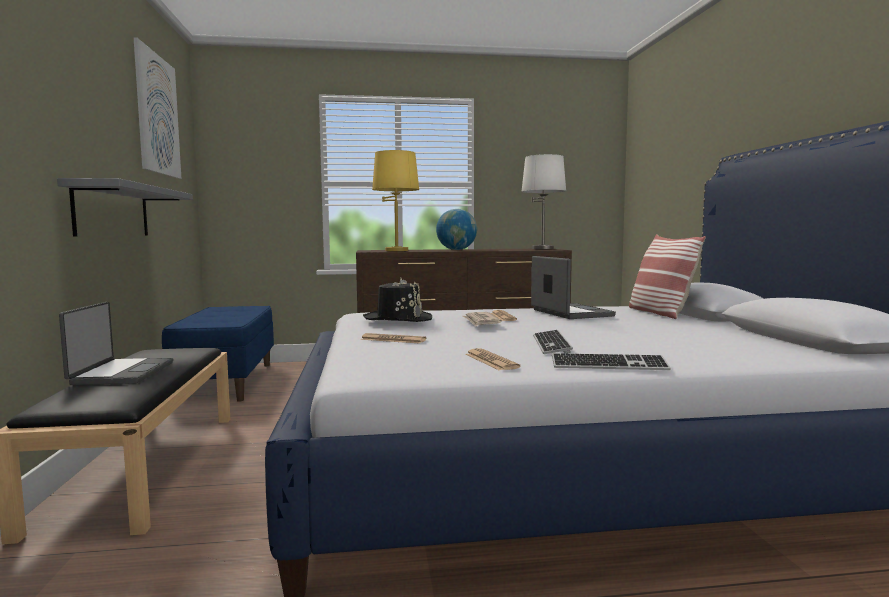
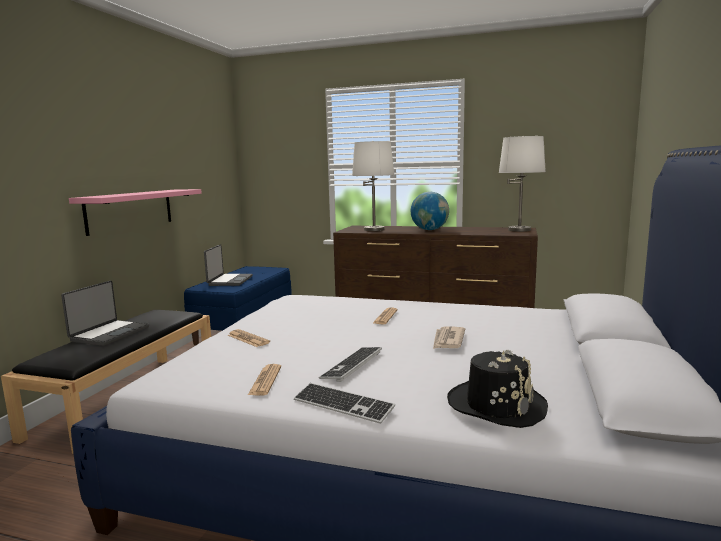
camera: 25 degrees right, 5 degrees up
(113, 211) = (130, 210): grey shelf -> pink shelf
(158, 115) = (186, 126): picture -> none
(397, 250) = (374, 229): yellow table lamp -> white table lamp
(398, 319) = (293, 311): black hat -> black hat (496, 405)
(481, 321) = (350, 323): newspaper -> newspaper (448, 340)
(570, 313) = (457, 317): laptop -> laptop (229, 281)
(659, 313) = (553, 327): pillow -> none

